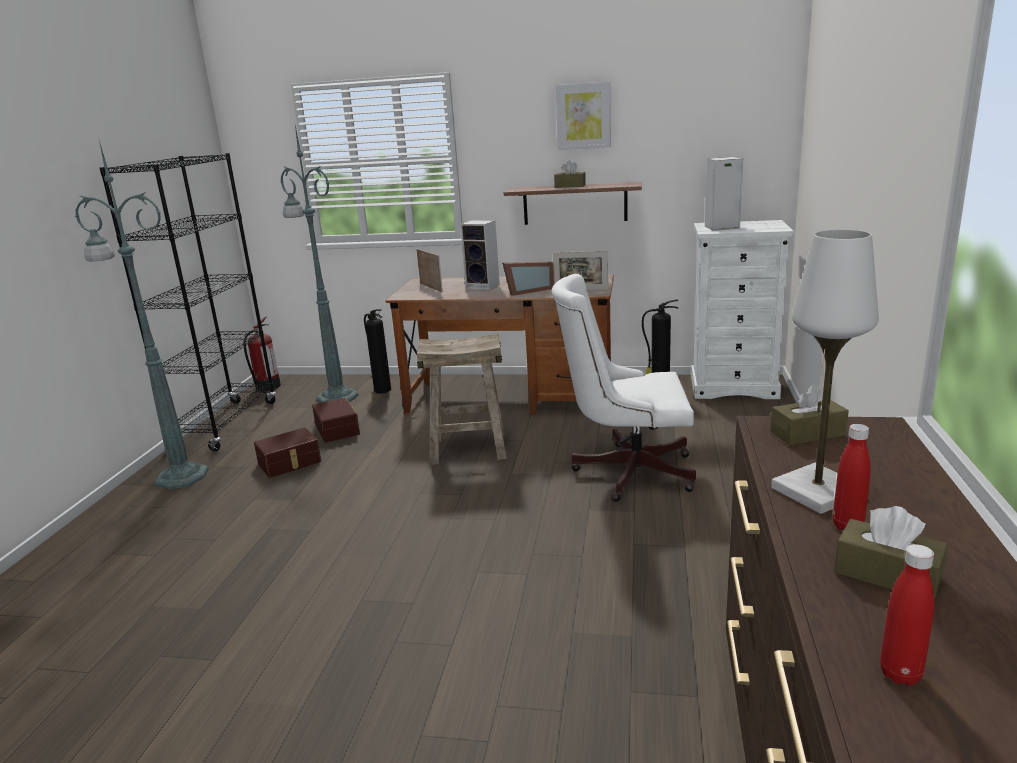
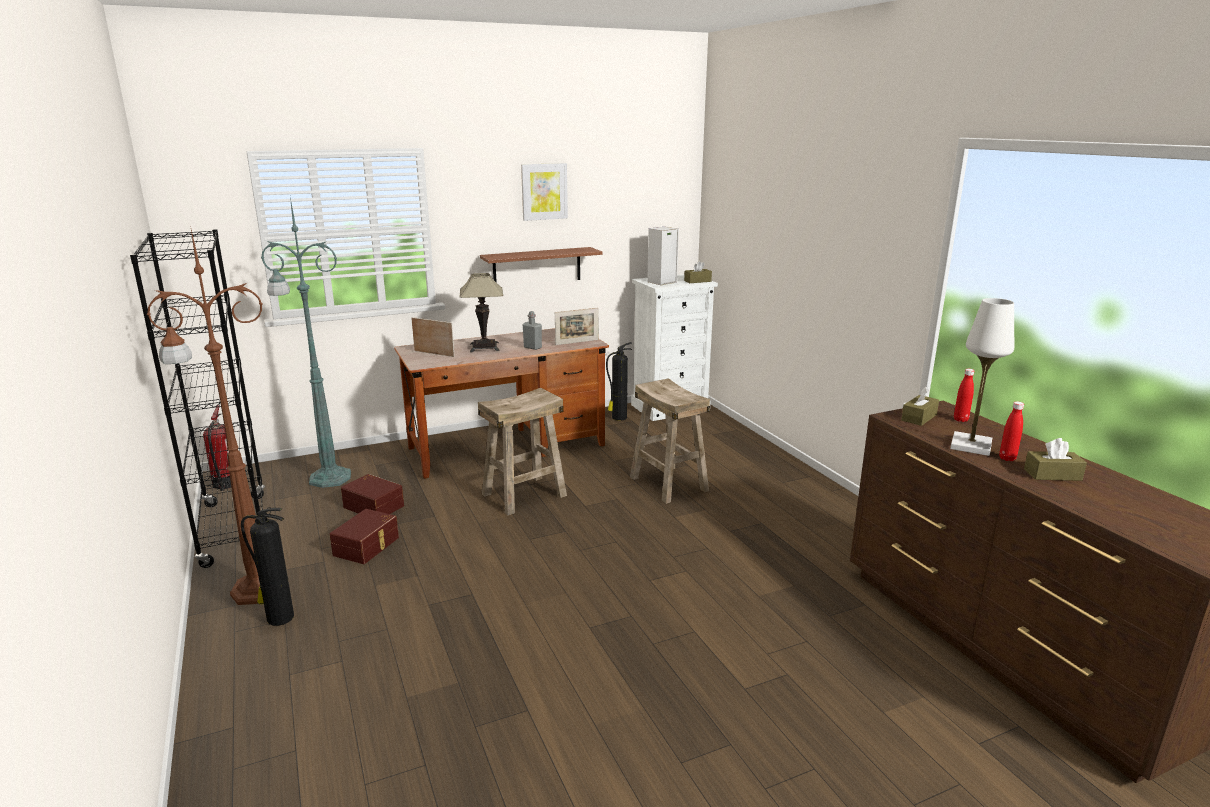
camera: 35 degrees left, 0 degrees up
(179, 477) = (256, 589): green floor lamp -> brown floor lamp
(382, 390) = (369, 462): fire extinguisher -> fire extinguisher (279, 618)
(484, 286) = (484, 347): speaker -> table lamp
(527, 291) = (532, 347): picture frame -> grey bottle
(570, 186) = (538, 252): brown tissue box -> brown tissue box (697, 281)
(626, 471) = (668, 484): white office chair -> beige stool
(900, 674) = (1113, 510): red bottle -> red bottle (960, 420)

